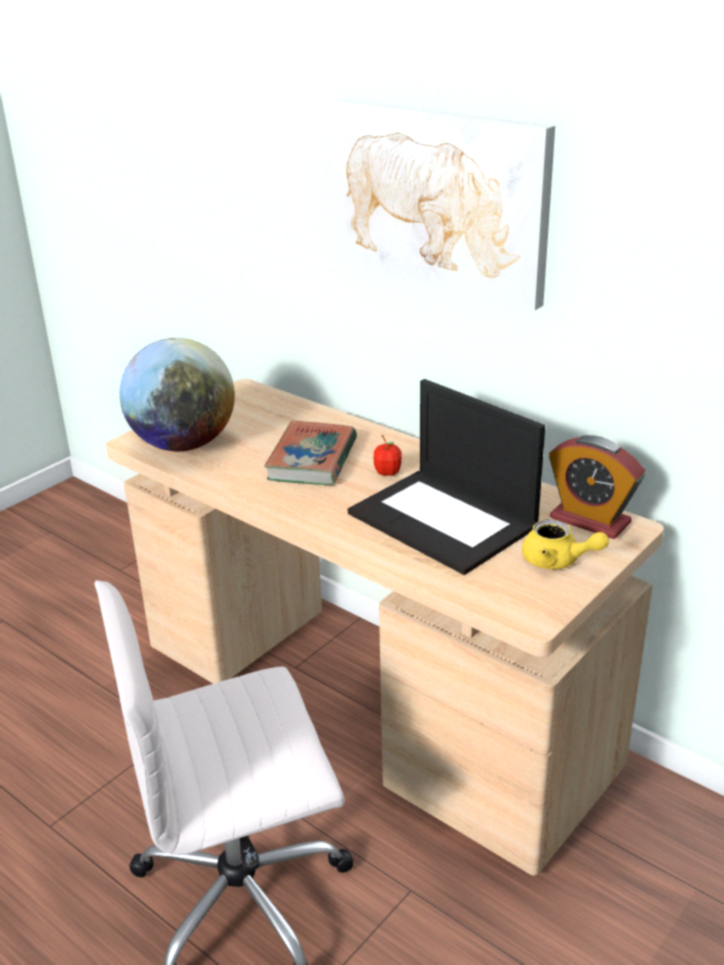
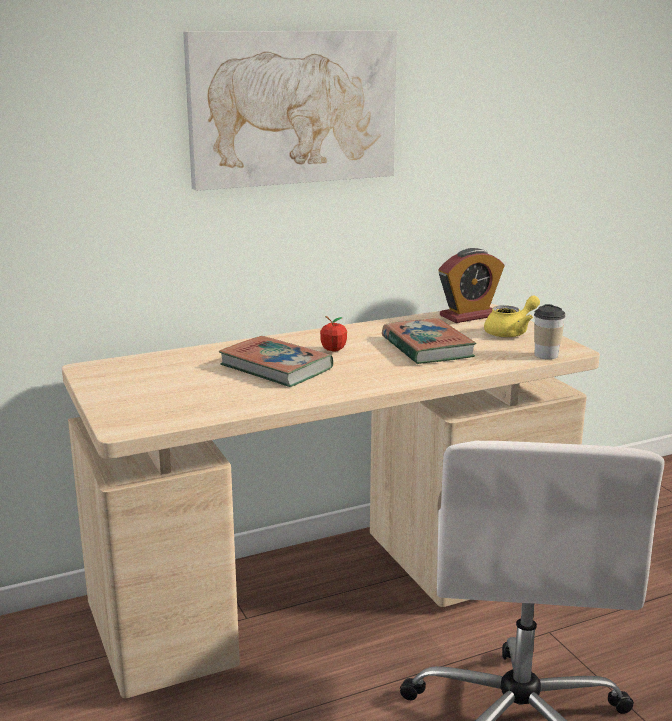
camera: 65 degrees left, 10 degrees down
(183, 444) = (166, 408): globe -> none
(445, 520) = (427, 347): laptop -> book
(496, 601) = (546, 355): none -> cup

